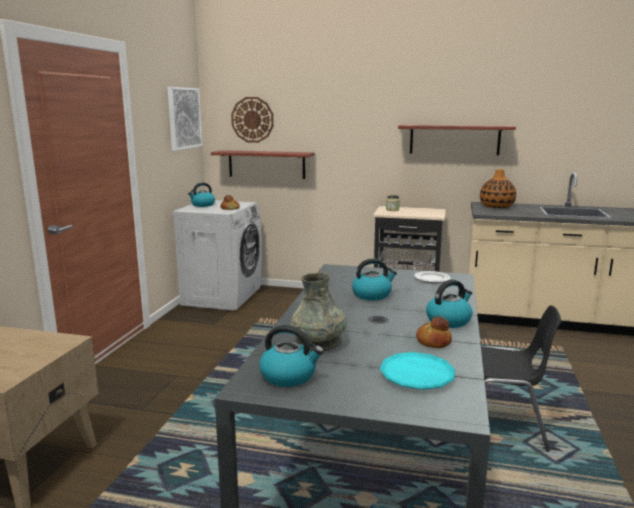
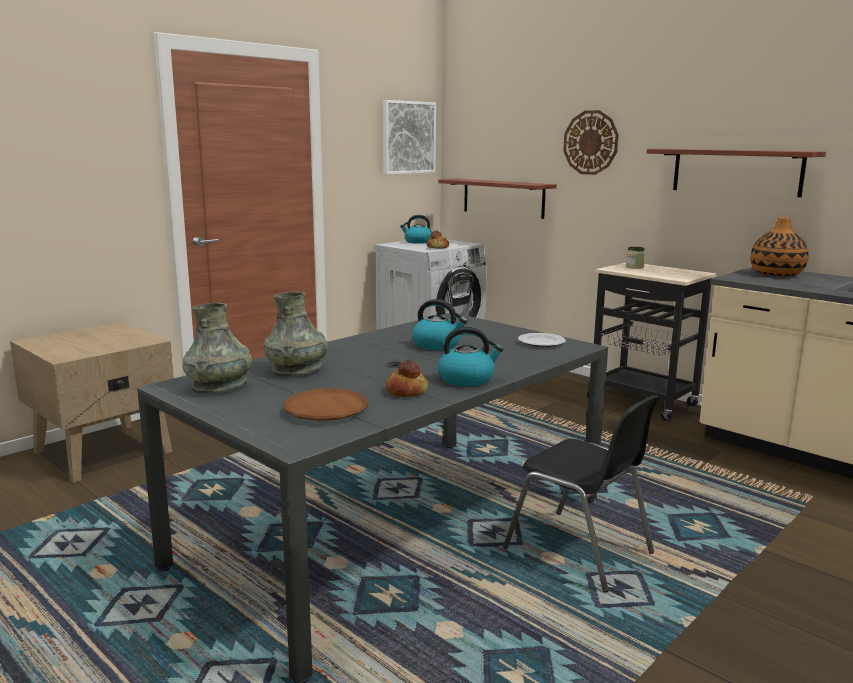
camera: 30 degrees right, 0 degrees up
(252, 119) = (491, 141): wall clock -> wall clock (590, 142)
(289, 376) = (219, 386): kettle -> grey vase
(417, 375) = (326, 411): turquoise plate -> brown plate

